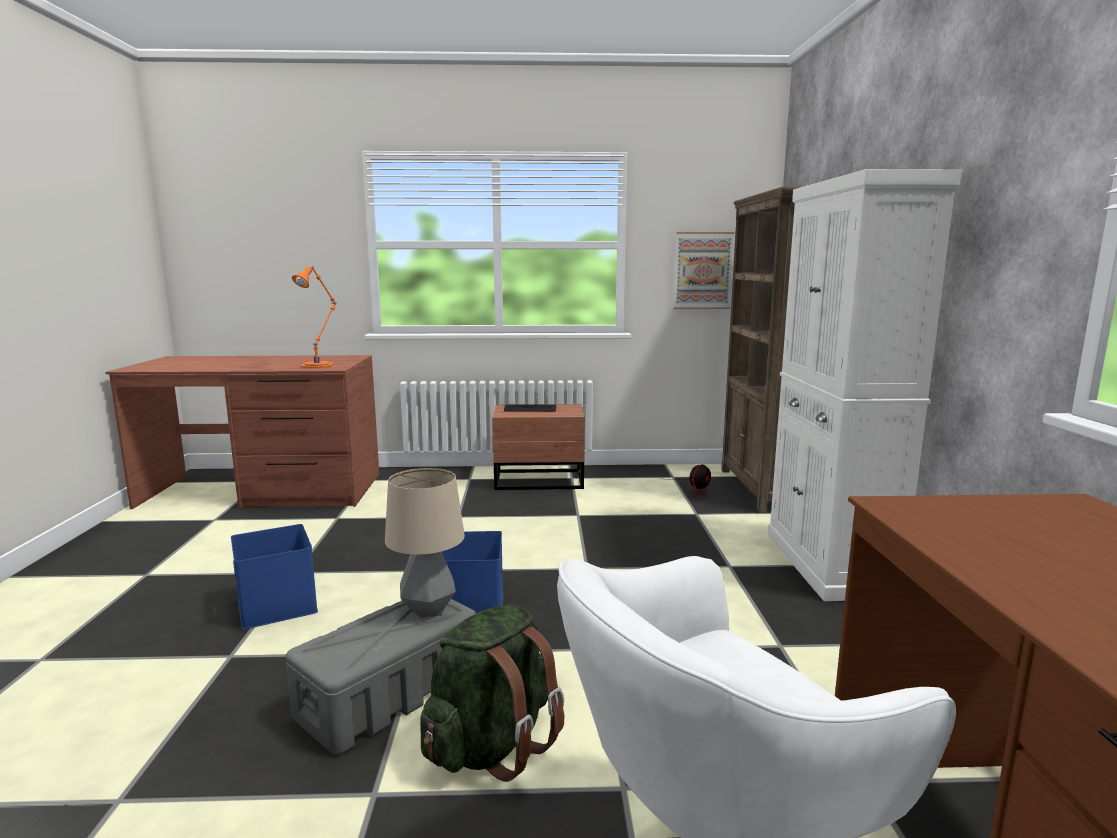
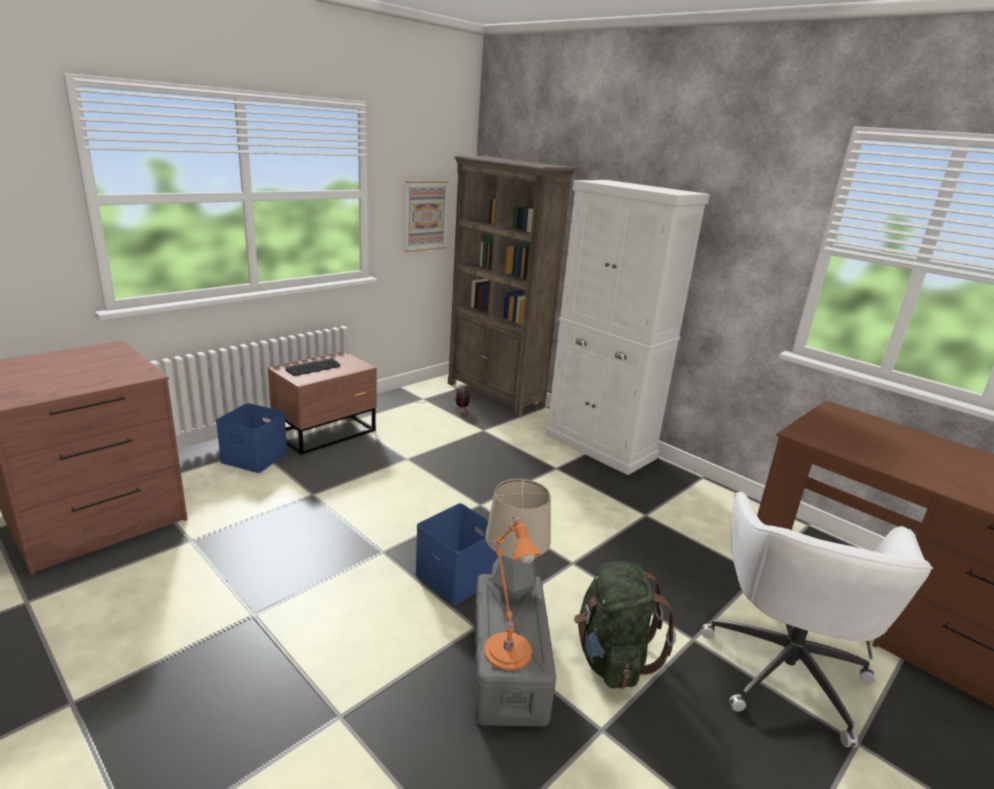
camera: 45 degrees left, 10 degrees up
(275, 605) = (294, 653): blue storage box -> blue storage box (253, 458)
(319, 365) = (109, 373): orange table lamp -> orange table lamp (506, 648)

